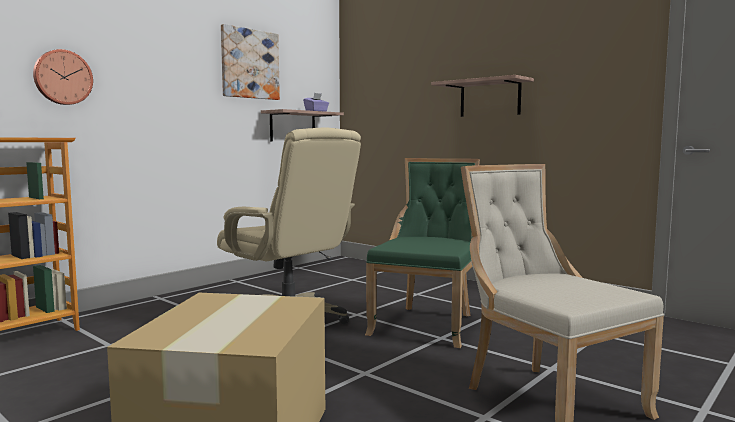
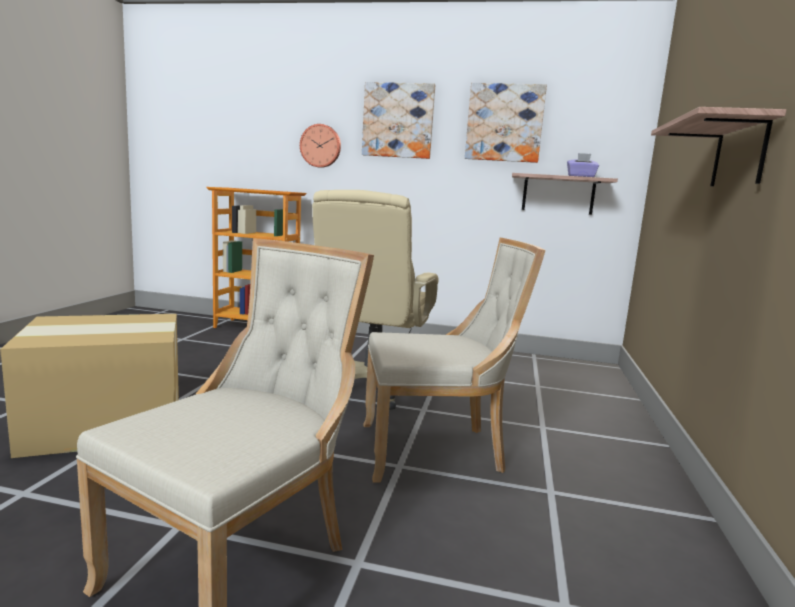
camera: 60 degrees right, 5 degrees up
(155, 54) = (398, 121): none -> picture
(427, 324) = (436, 450): green chair -> beige chair

